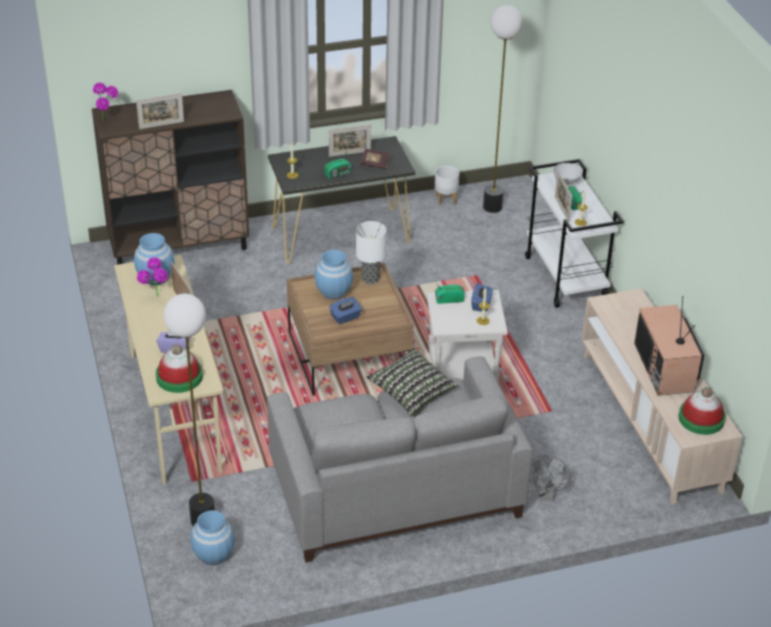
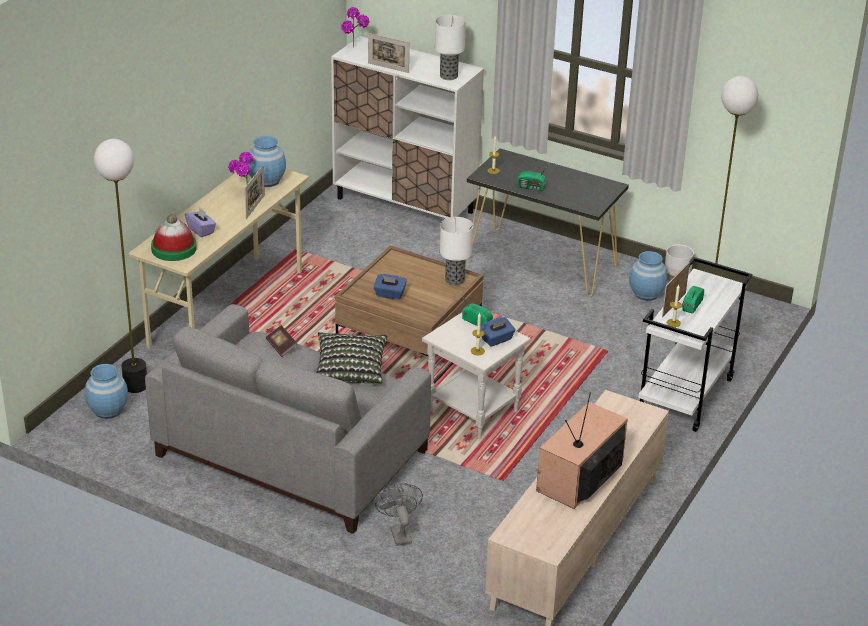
camera: 45 degrees right, 5 degrees down
(179, 245) = (405, 205): brown cabinet -> white cabinet
(217, 109) = (448, 76): none -> table lamp
(334, 292) = (411, 273): blue vase -> blue vase (646, 294)
(349, 153) = (566, 178): picture frame -> none
(375, 164) = (574, 195): book -> book (281, 347)
(547, 494) = (399, 533): grey fan -> grey fan turned 105 degrees clockwise
(566, 182) = (716, 288): white bowl -> none
(701, 418) = (544, 530): hat -> none

